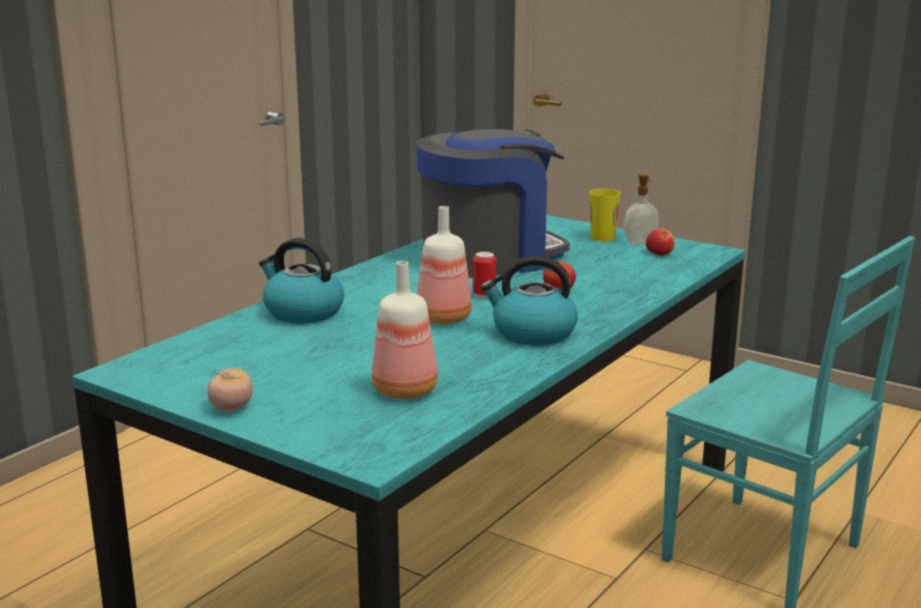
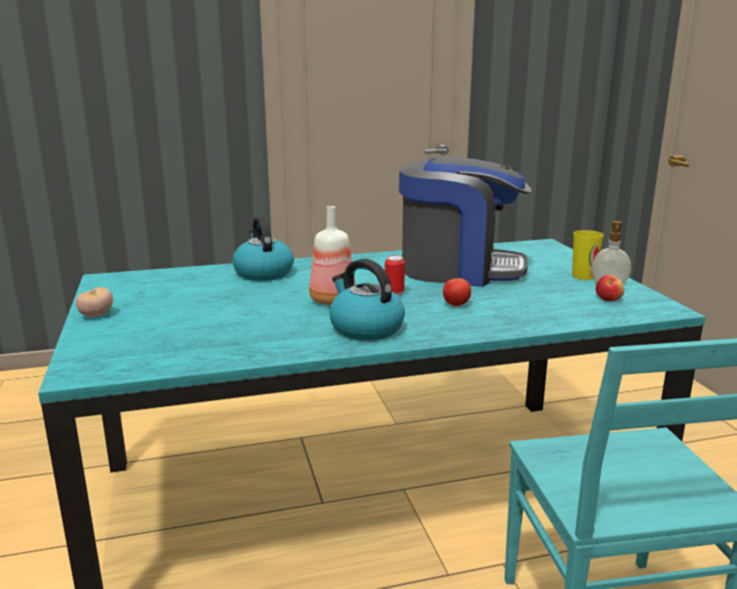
camera: 40 degrees right, 0 degrees up
(405, 390) = (199, 337): bottle -> none

